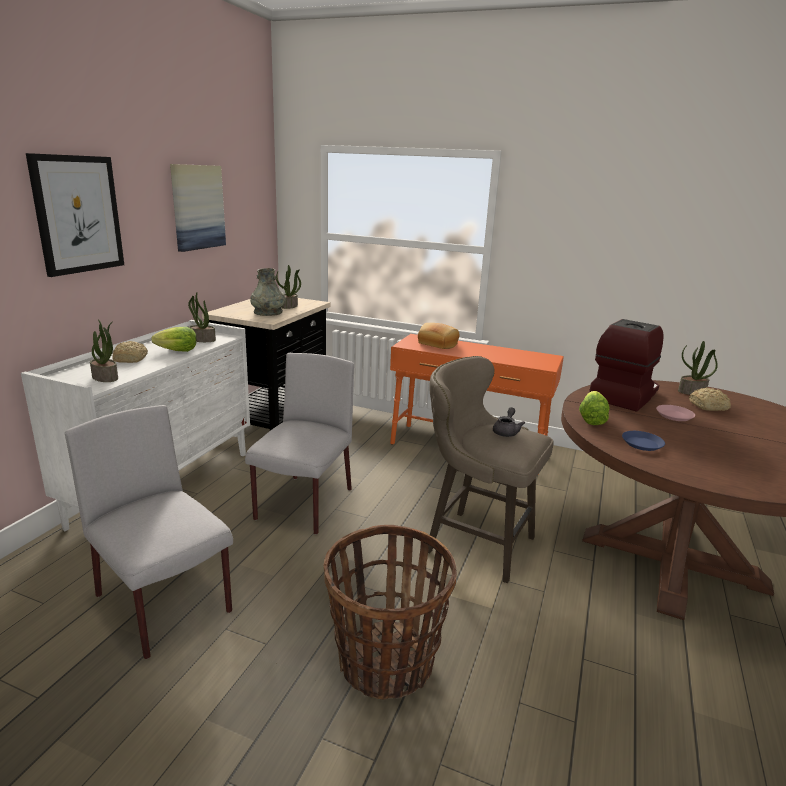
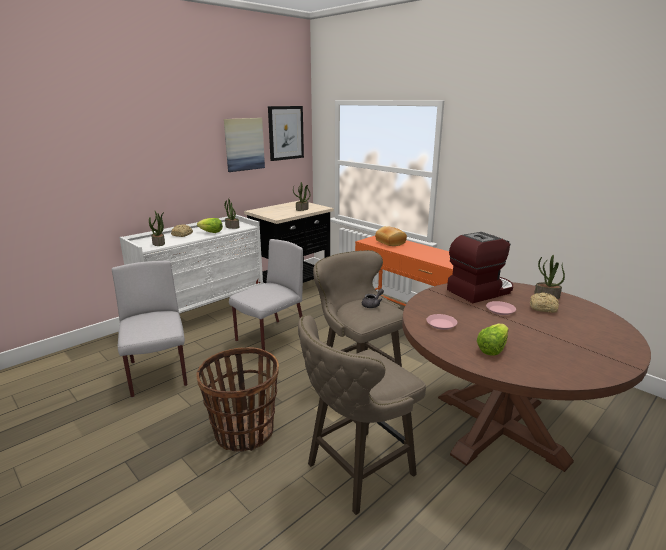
camera: 25 degrees right, 0 degrees up
(77, 214) = (158, 151): picture -> picture (285, 133)
(268, 312) = (283, 212): grey vase -> none
(579, 670) = (356, 471): none -> beige stool
(591, 419) = (427, 303): lettuce -> lettuce (492, 348)
(642, 444) = (441, 324): blue plate -> pink plate

